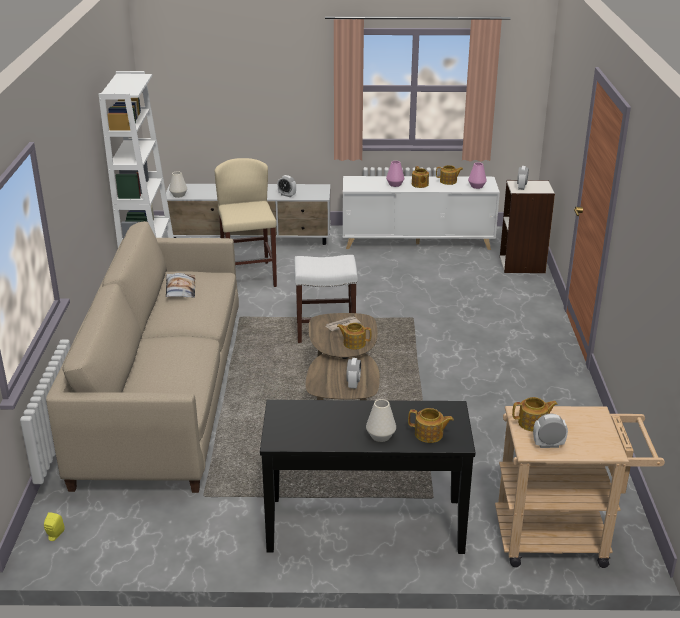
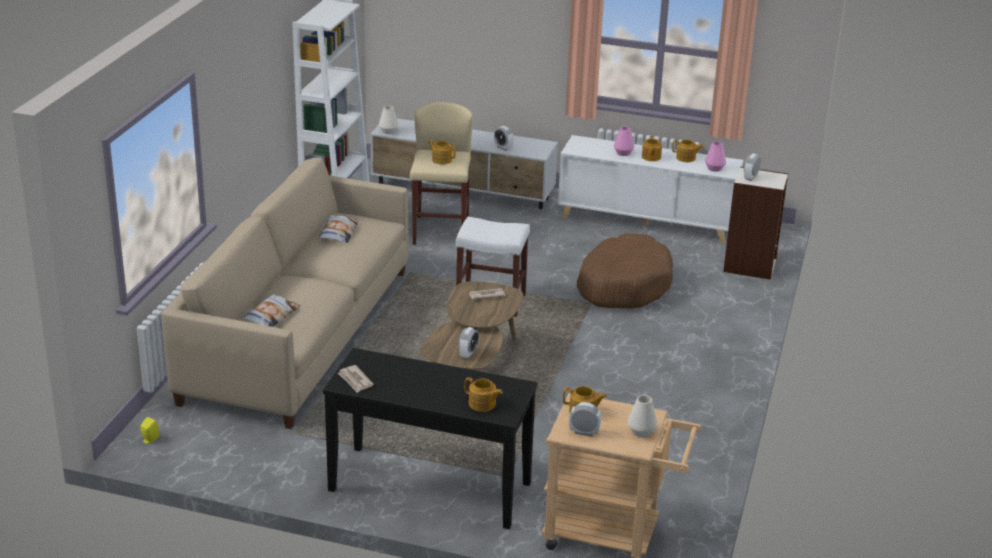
camera: 15 degrees right, 0 degrees up
(153, 381) = (271, 316): none -> pillow
(288, 434) = (355, 380): none -> newspaper
(354, 343) = (487, 315): teapot -> teapot (441, 160)
(380, 436) = (437, 397): white vase -> white vase (641, 432)
(430, 297) = (623, 285): none -> brown dog bed

